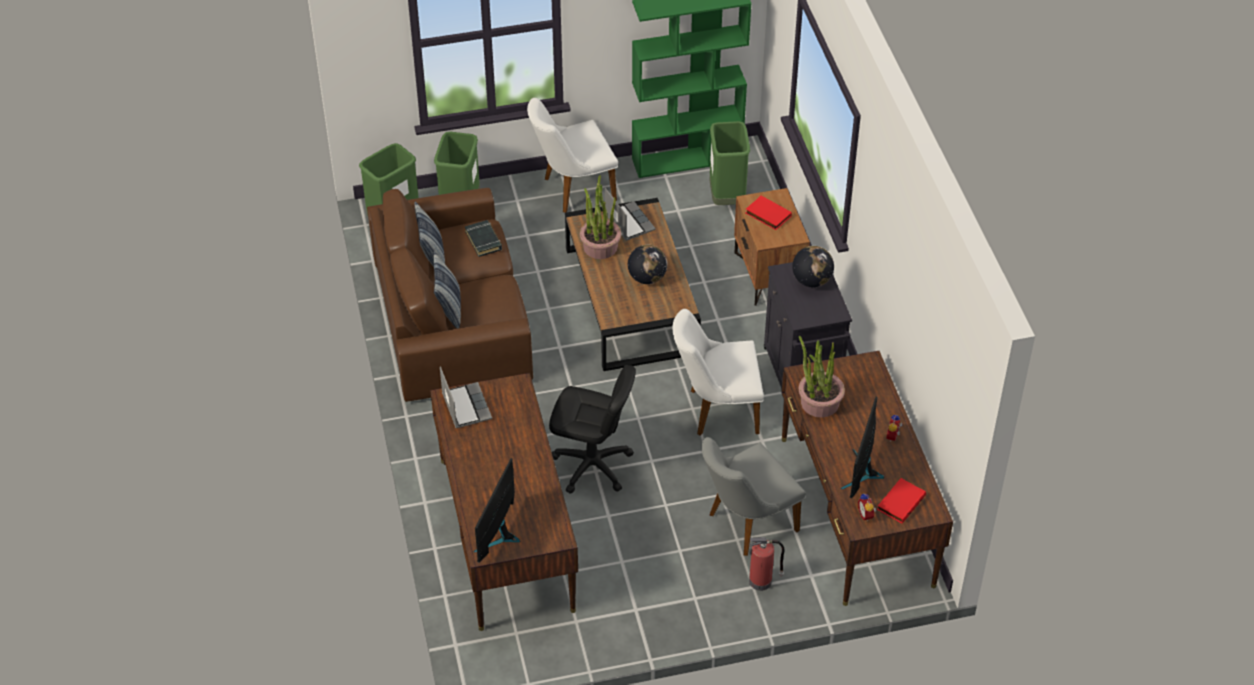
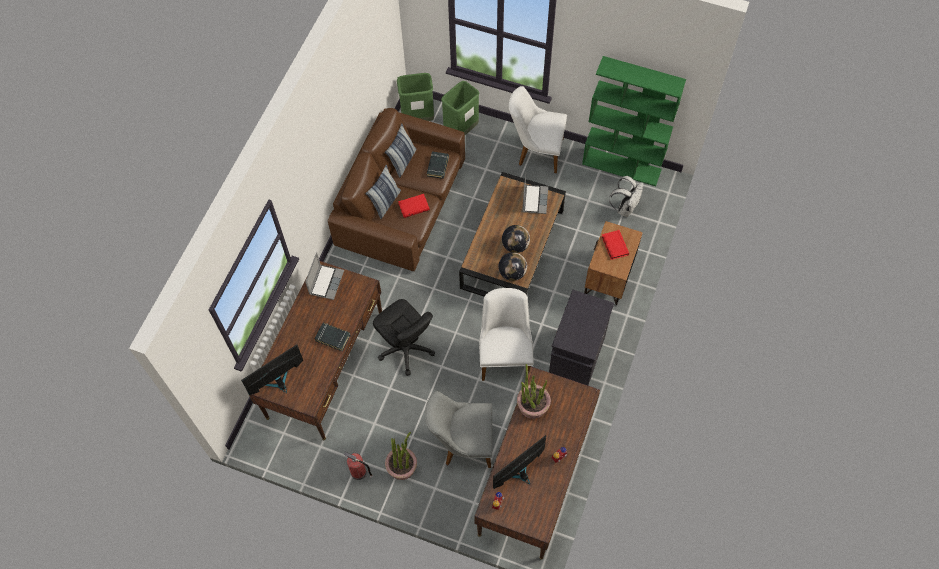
camera: 35 degrees right, 15 degrees up
(526, 457) = (333, 337): none -> black book
(600, 246) = (504, 207): potted plant -> potted plant (402, 466)
(716, 410) = (505, 354): white chair -> white chair turned 60 degrees clockwise
(726, 198) = (625, 208): green trash can -> white backpack
(761, 581) = (443, 487): fire extinguisher -> fire extinguisher (359, 472)
(812, 281) = (591, 316): globe -> globe (512, 273)
(900, 502) = (526, 508): red book -> red book (414, 206)

